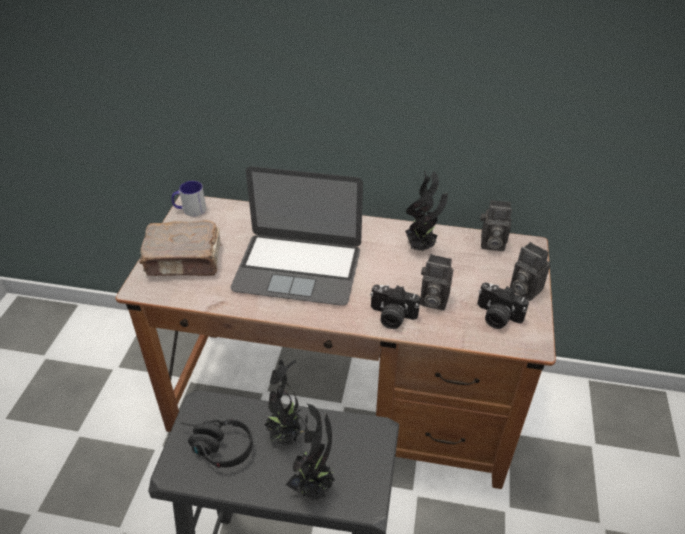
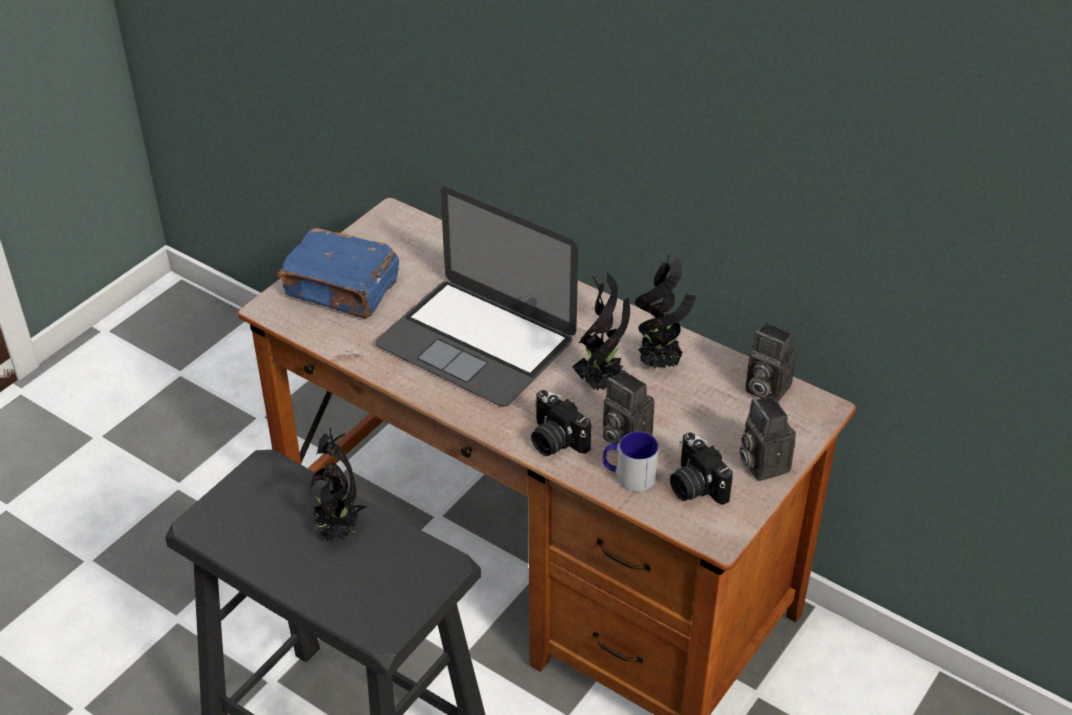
camera: 25 degrees right, 0 degrees up
(185, 260) = (342, 289): brown book -> blue book
(190, 210) = (387, 223): mug -> mug (628, 476)
(215, 447) = (254, 516): black headphones -> none
(314, 486) = (336, 594): potted plant -> potted plant (601, 383)

